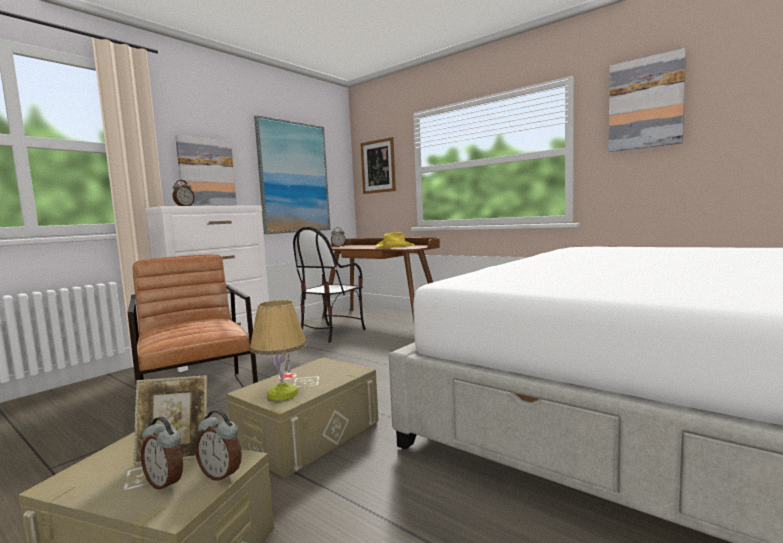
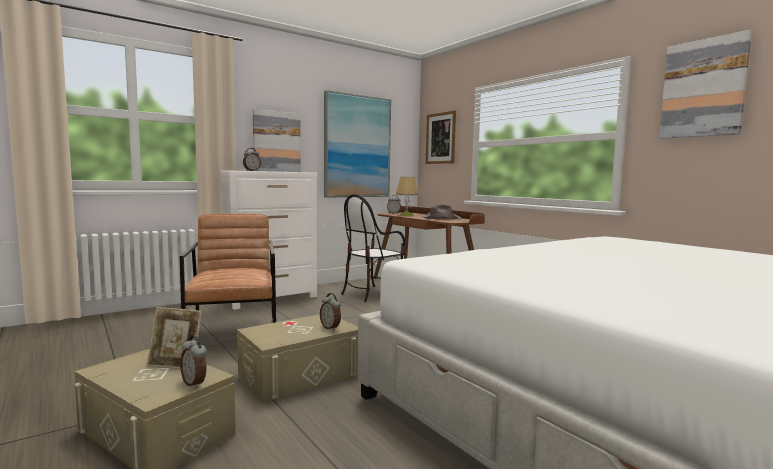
camera: 15 degrees right, 0 degrees up
(166, 483) = (158, 382): alarm clock -> alarm clock (330, 328)
(282, 394) = (275, 336): table lamp -> table lamp (406, 215)
(394, 246) = (440, 218): yellow hat -> brown hat

